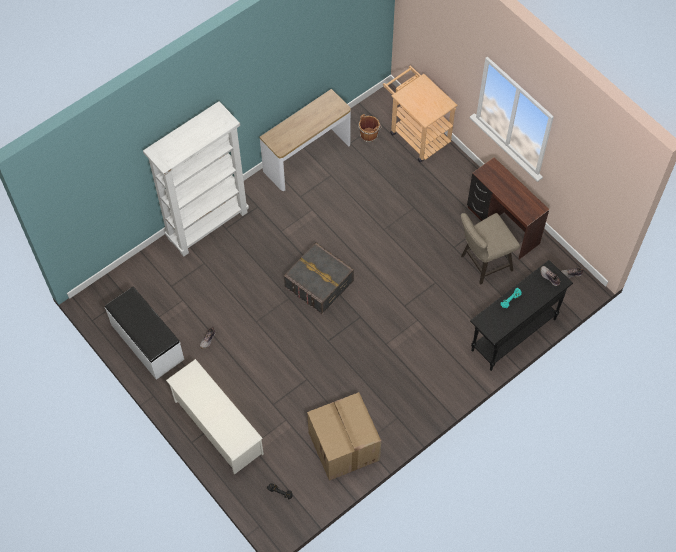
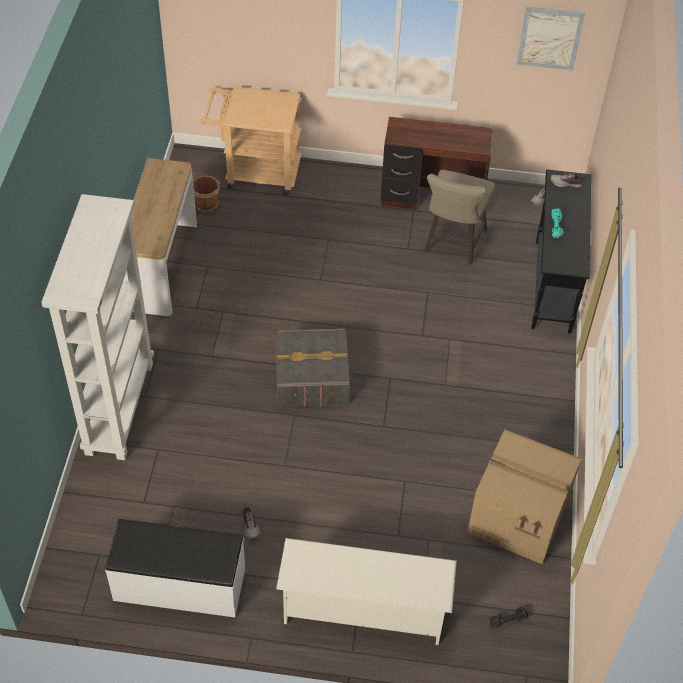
camera: 45 degrees left, 10 degrees down
(596, 179) = (550, 38): none -> picture

